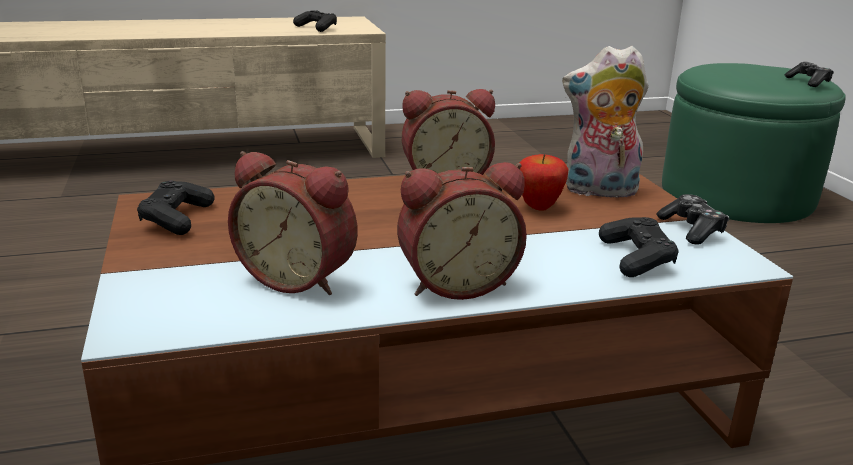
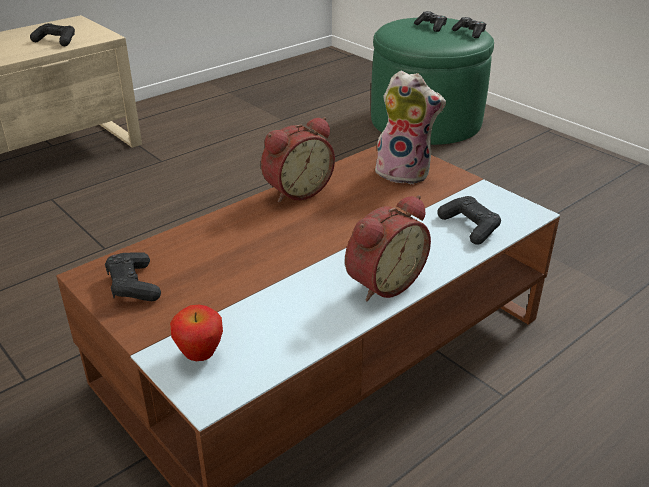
camera: 25 degrees left, 10 degrees up
(299, 277) = (279, 311): alarm clock -> none
(538, 207) = (379, 199): apple -> apple (200, 355)
(599, 191) = (404, 172): plush toy -> plush toy turned 135 degrees counterclockwise
(692, 229) = (483, 192): game controller -> game controller (431, 26)

